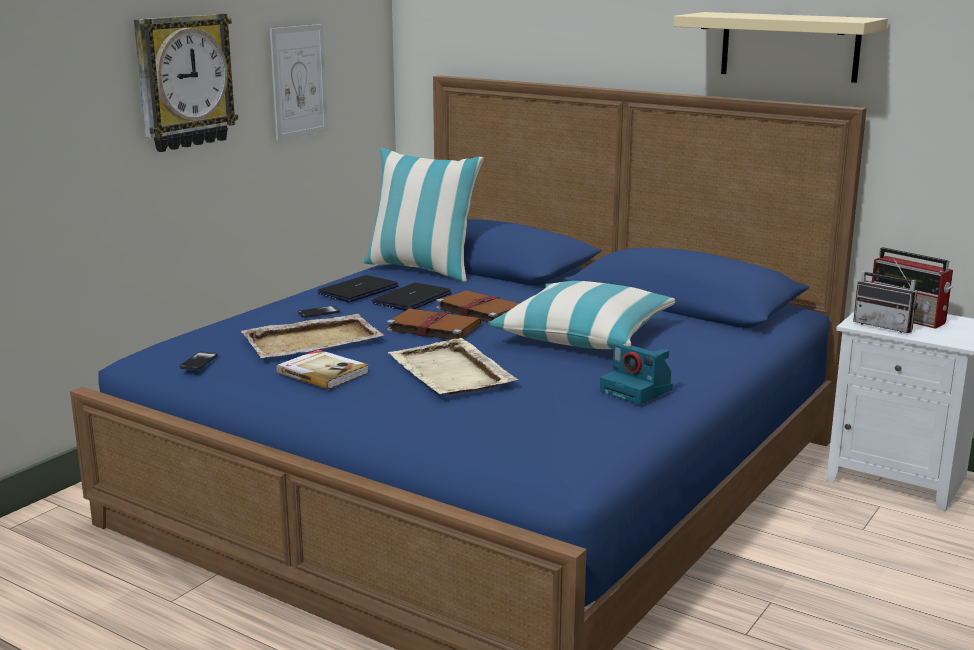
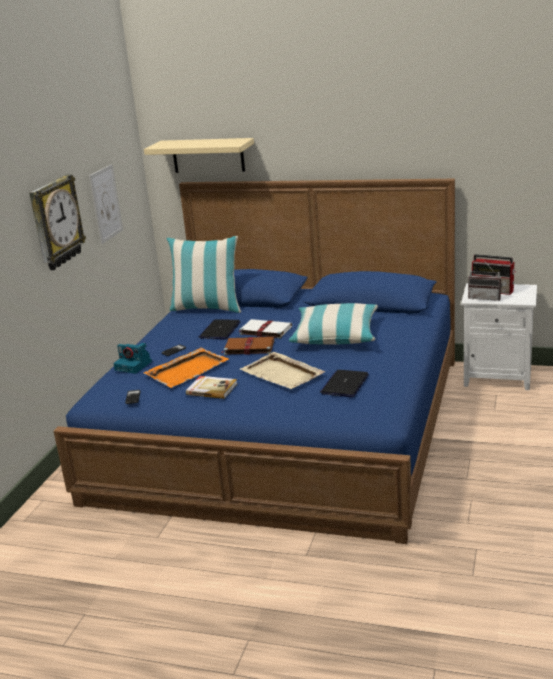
camera: 15 degrees left, 5 degrees up
(314, 340) = (188, 370): beige tray -> orange tray
(358, 291) = (183, 331): laptop -> laptop (345, 384)
(479, 310) = (265, 330): brown book -> white book
(638, 390) = (388, 364): camera -> camera (134, 366)
(789, 46) = (406, 147): beige shelf -> beige shelf (208, 155)

